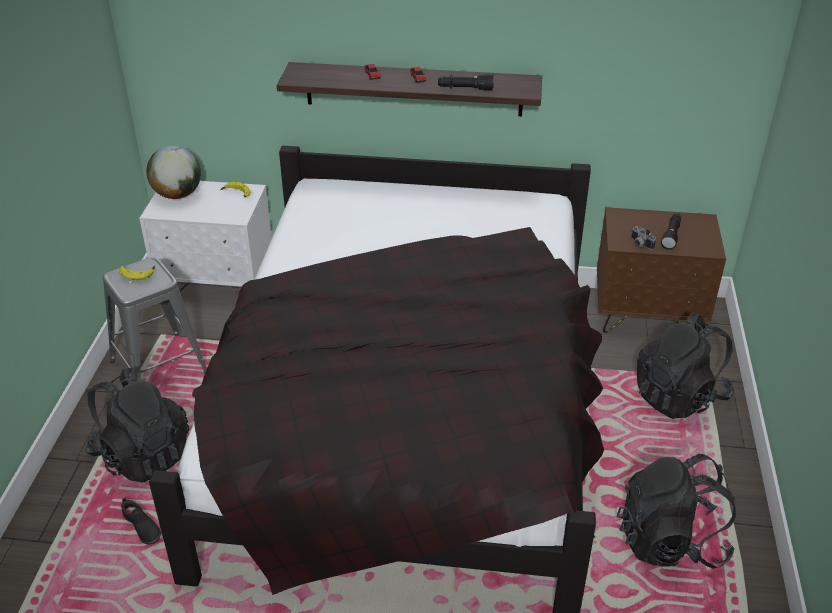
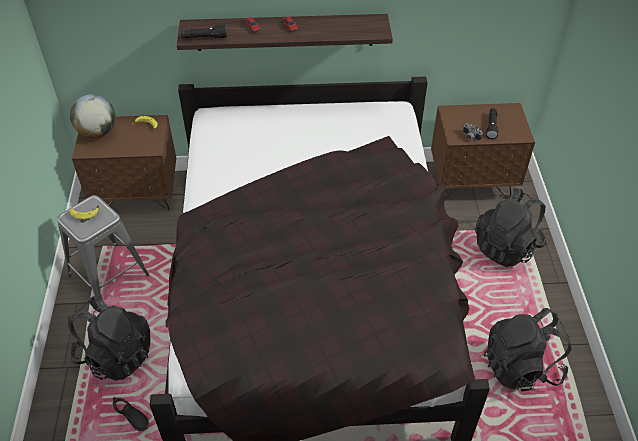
camera: 10 degrees left, 10 degrees up
(218, 285) = (137, 195): white nightstand -> brown nightstand
(465, 89) = (331, 34): black flashlight -> black flashlight (204, 38)

